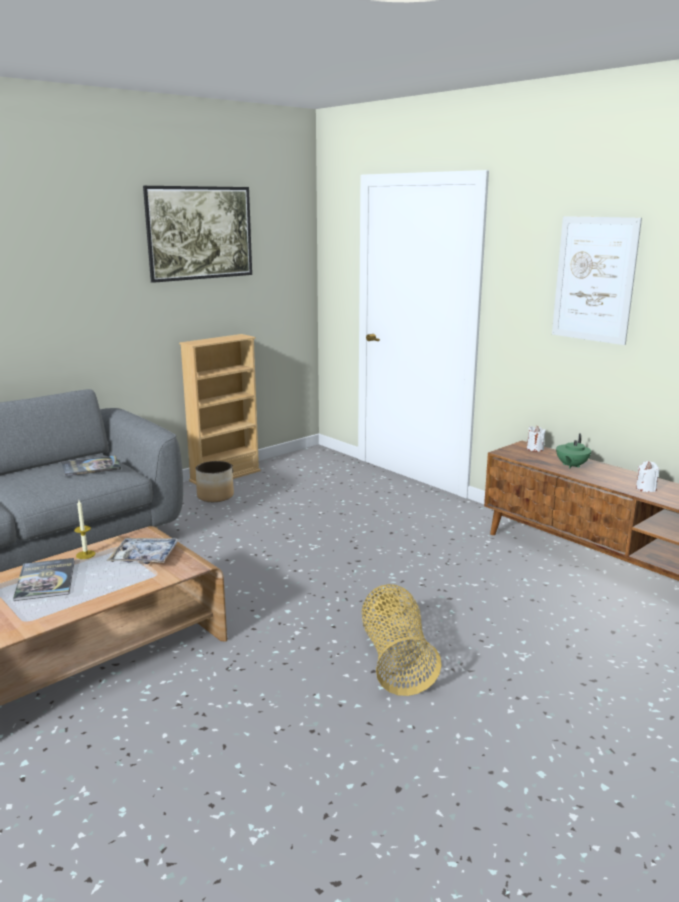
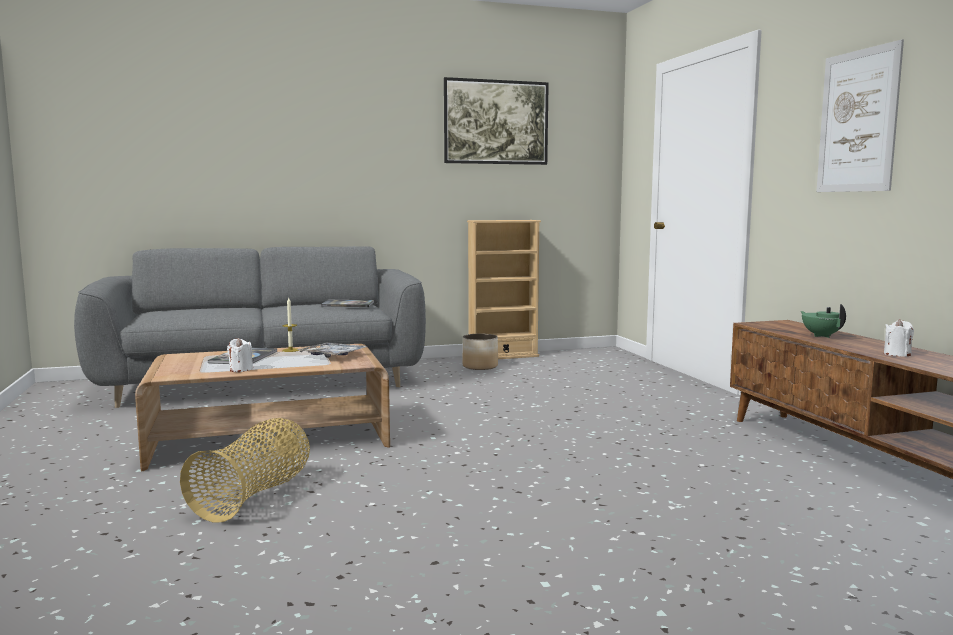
camera: 25 degrees right, 10 degrees down
(396, 660) = (532, 484): basket -> basket (254, 496)
(535, 449) = (794, 324): white candle -> white candle (241, 369)
(571, 466) = (821, 336): green teapot -> green teapot turned 105 degrees clockwise

